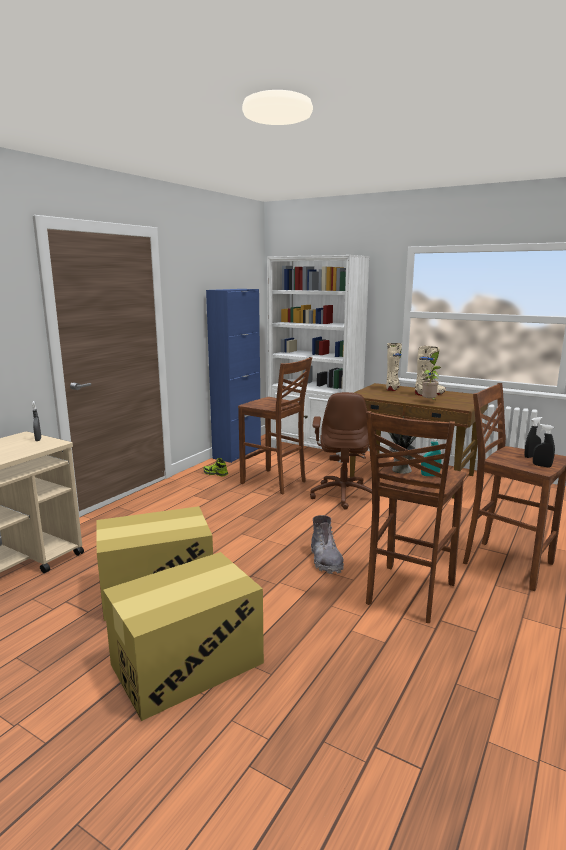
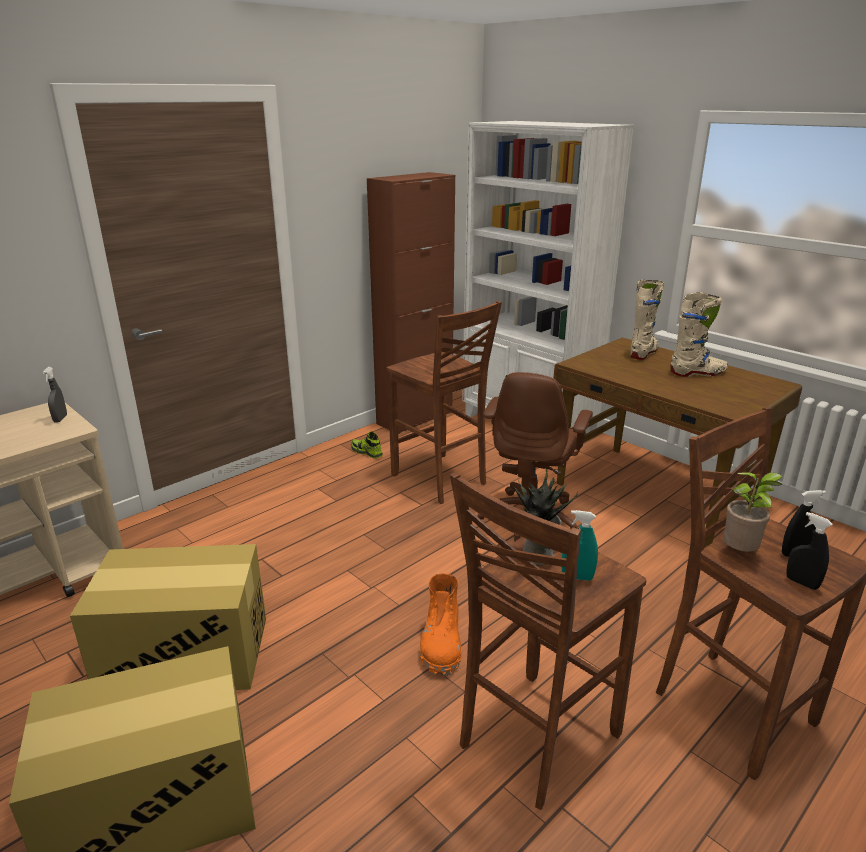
camera: 15 degrees right, 10 degrees up
(237, 453) = (414, 418): blue cabinet -> brown cabinet
(325, 560) = (441, 644): grey boot -> orange boot
(429, 402) = (685, 392): potted plant -> potted plant (741, 553)

